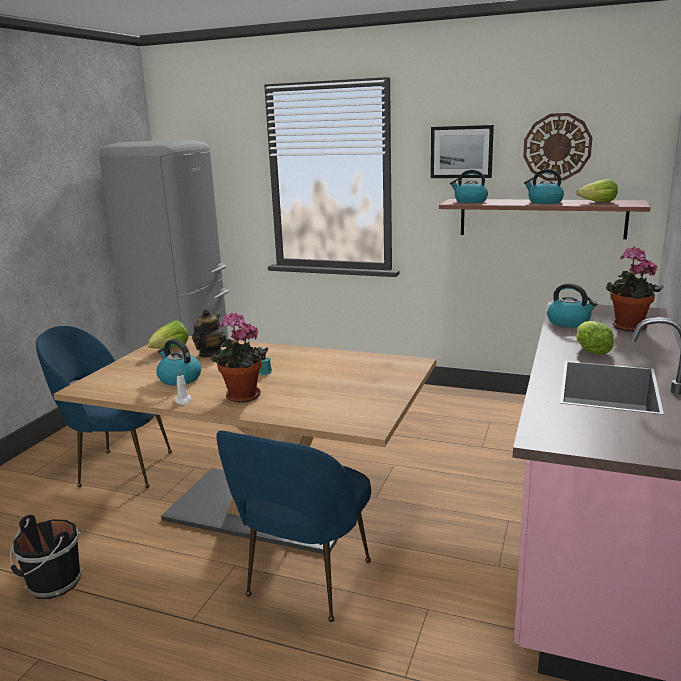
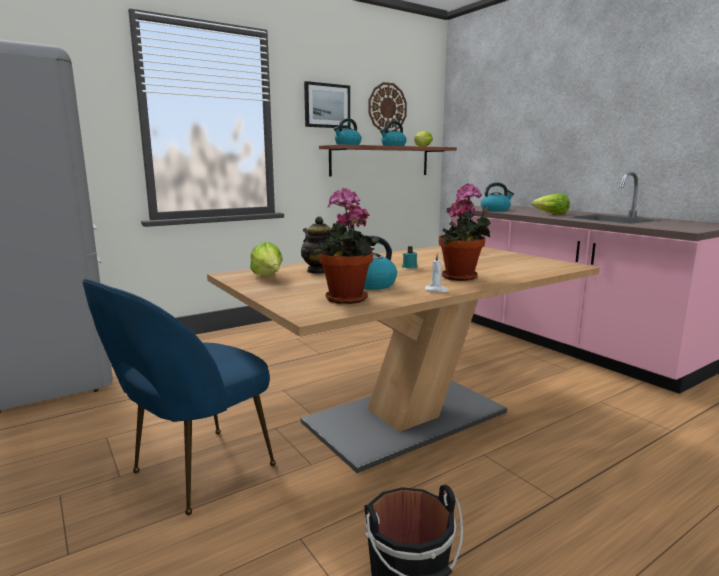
camera: 55 degrees left, 5 degrees down
(304, 585) = (540, 433): blue chair -> none
(627, 328) = (522, 208): potted plant -> potted plant (346, 300)

